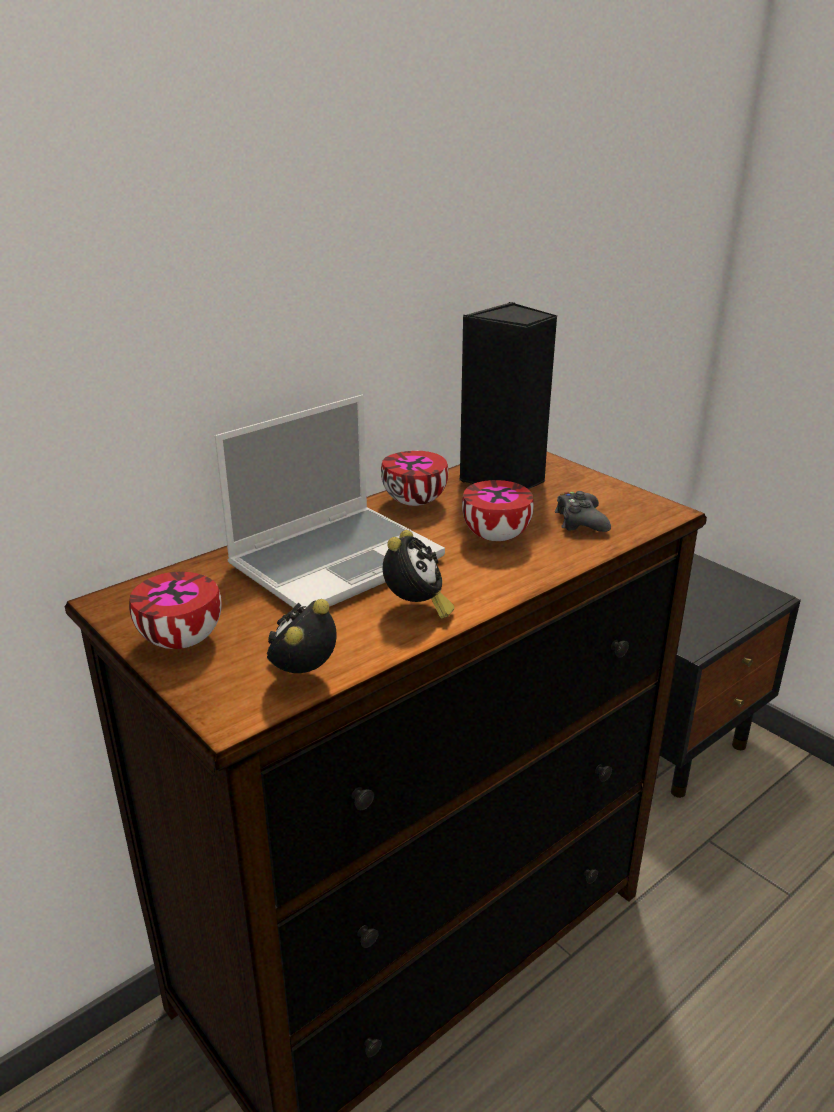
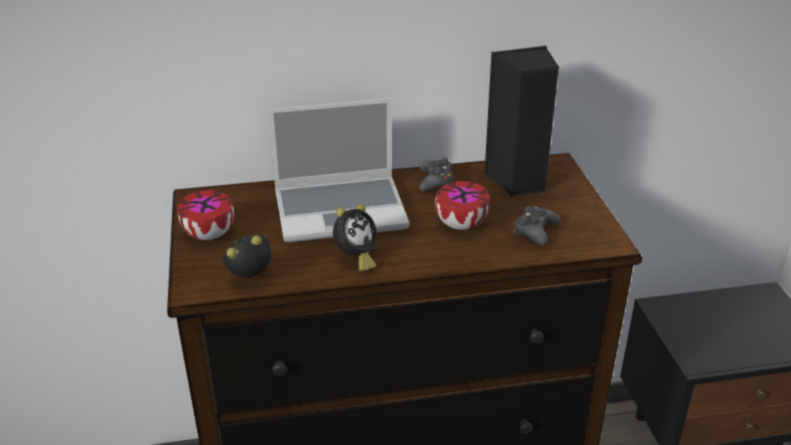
camera: 30 degrees right, 5 degrees up
(416, 502) = (436, 181): bowl -> black game controller

